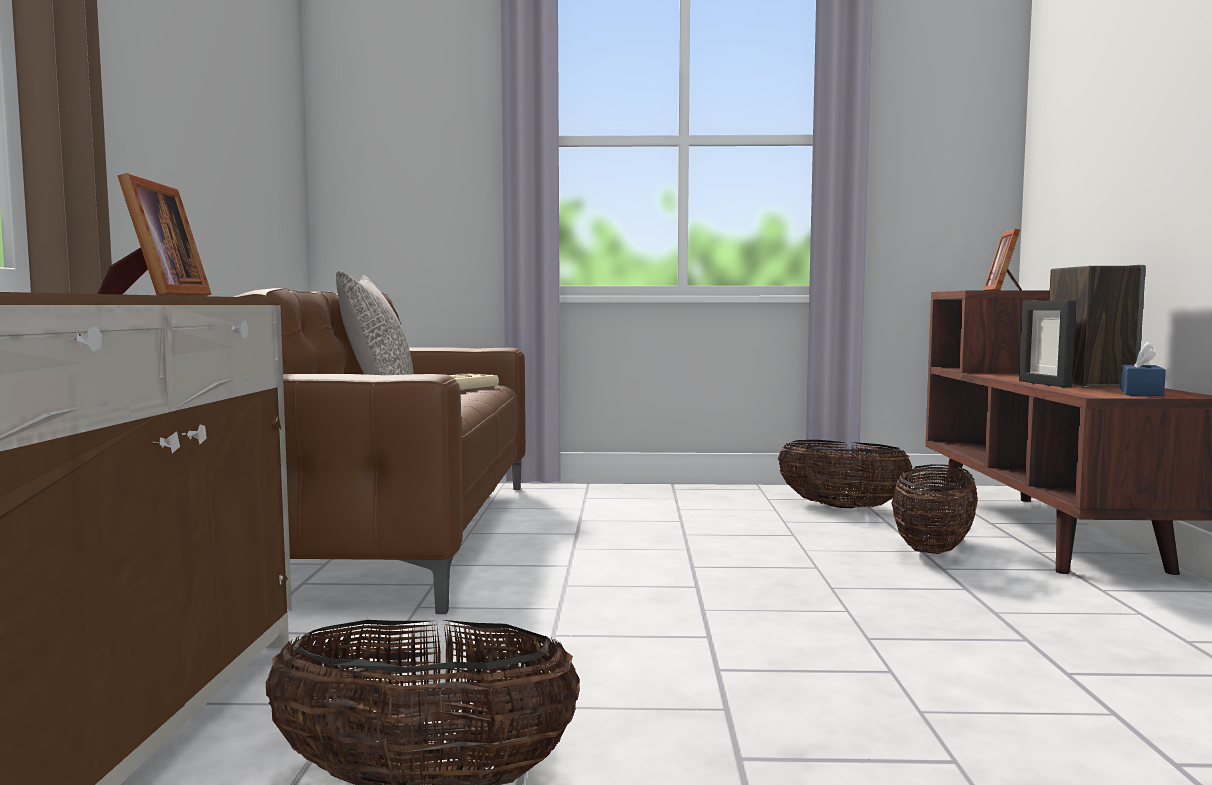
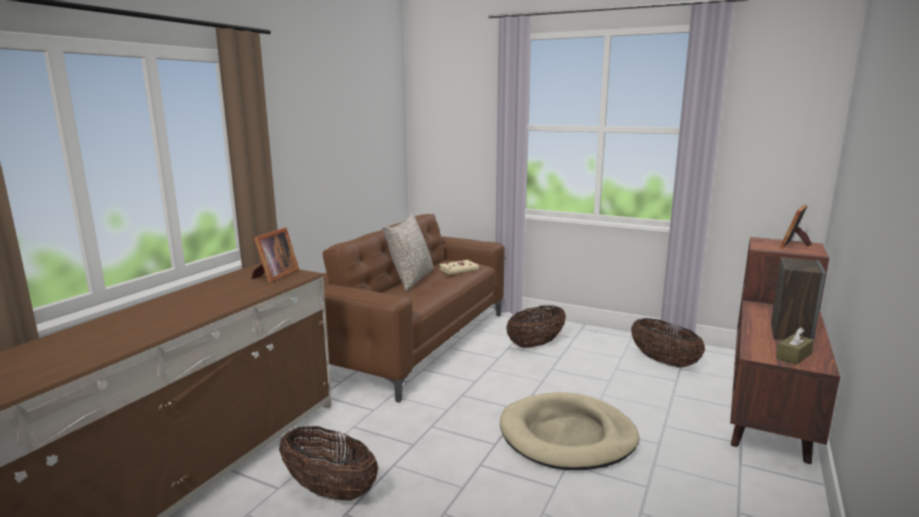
camera: 25 degrees right, 10 degrees up
(819, 604) = (567, 436): none -> beige dog bed
(933, 549) = (677, 409): basket -> basket (536, 344)
(1045, 384) = (759, 330): picture frame -> none
(1141, 392) = (793, 356): blue tissue box -> brown tissue box

